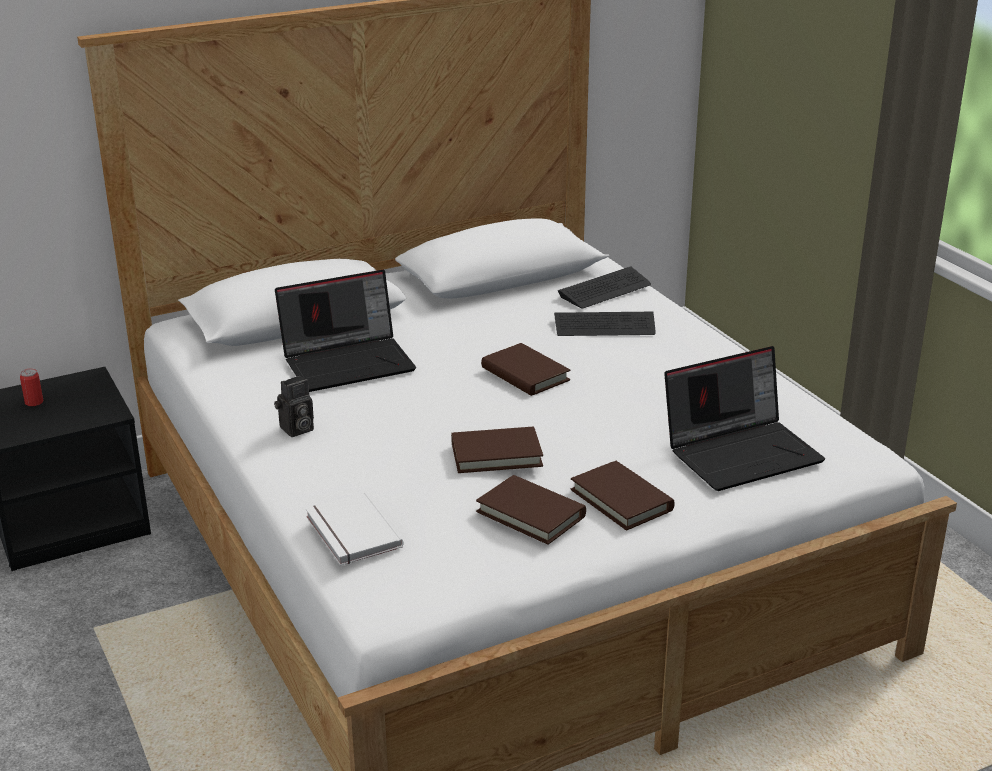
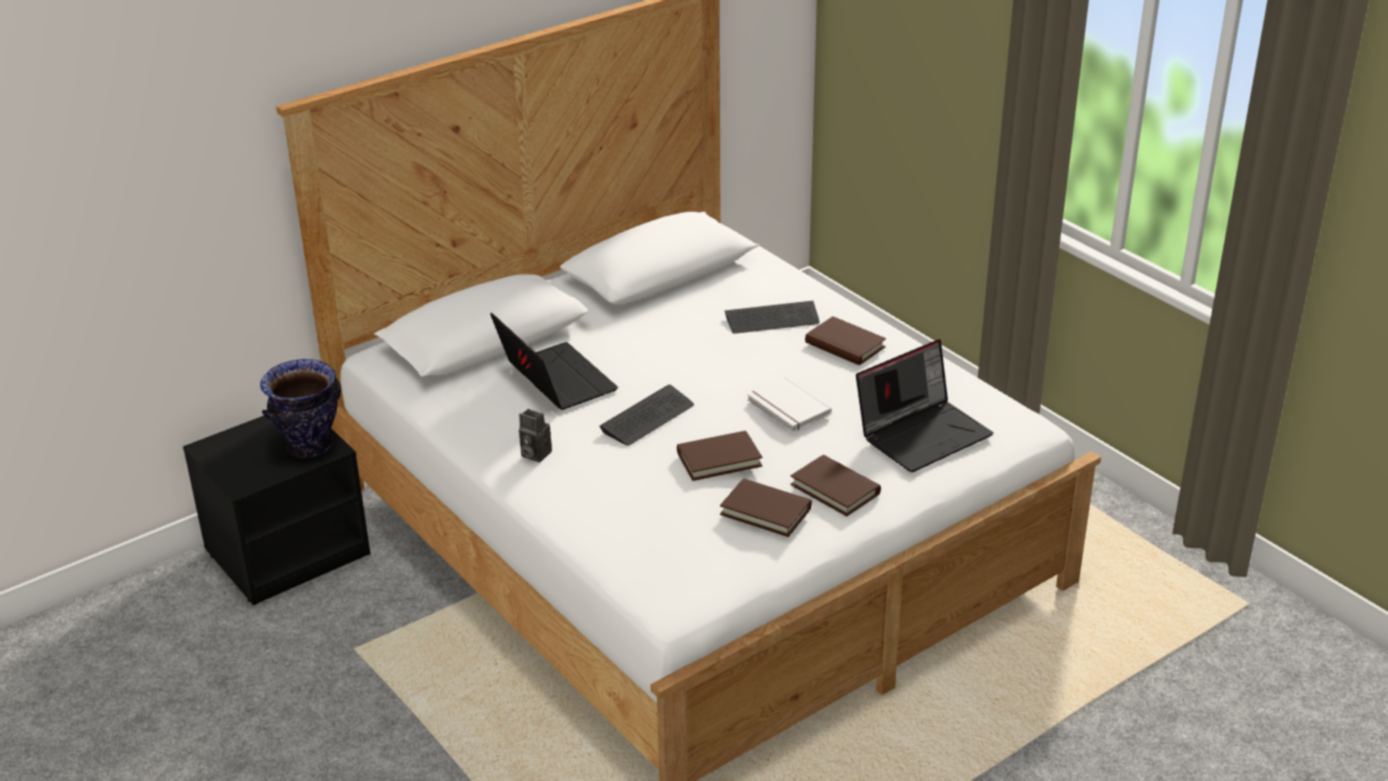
camera: 10 degrees left, 5 degrees up
(34, 402) = (252, 445): can -> none
(89, 408) = (308, 446): none -> vase
(296, 430) = (534, 454): camera -> camera turned 75 degrees clockwise
(349, 362) = (554, 380): laptop -> laptop turned 90 degrees counterclockwise
(351, 533) = (621, 546): white book -> white book (787, 408)
(525, 374) = (717, 377): brown book -> brown book (845, 345)
(605, 290) = (761, 280): keyboard -> keyboard (647, 417)

